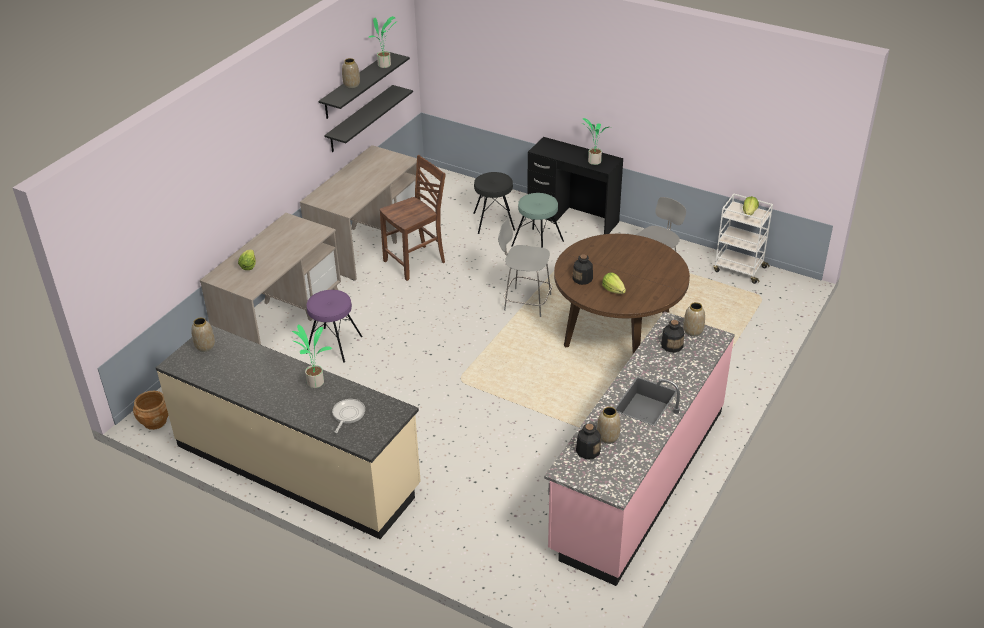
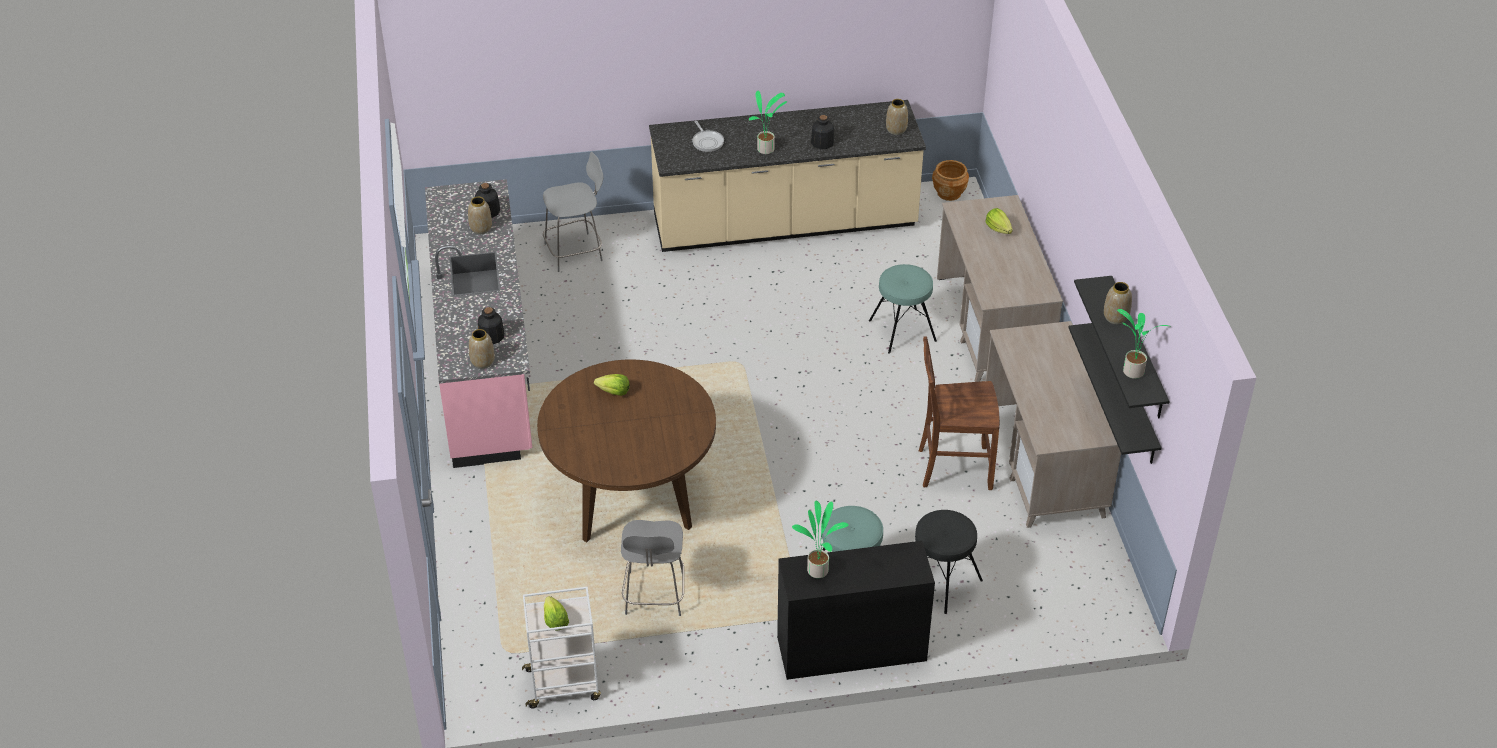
camera: 140 degrees right, 5 degrees up
(334, 345) = (902, 330): purple stool -> turquoise stool
(416, 262) = (953, 467): brown chair -> brown chair turned 75 degrees clockwise
(525, 302) = (773, 485): grey chair -> grey chair (575, 251)
(582, 279) = (658, 389): bottle -> bottle (822, 143)

